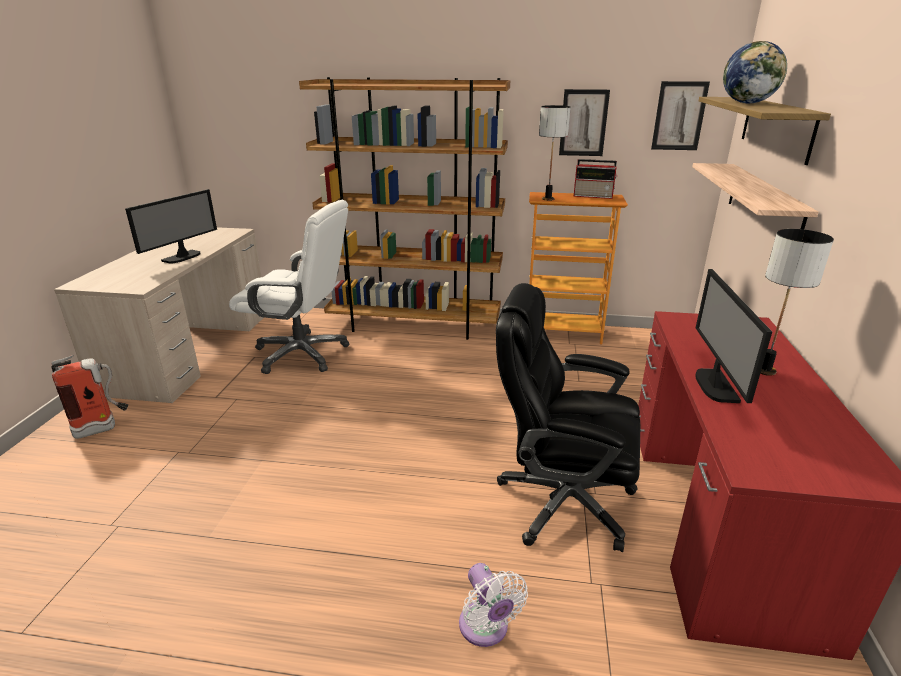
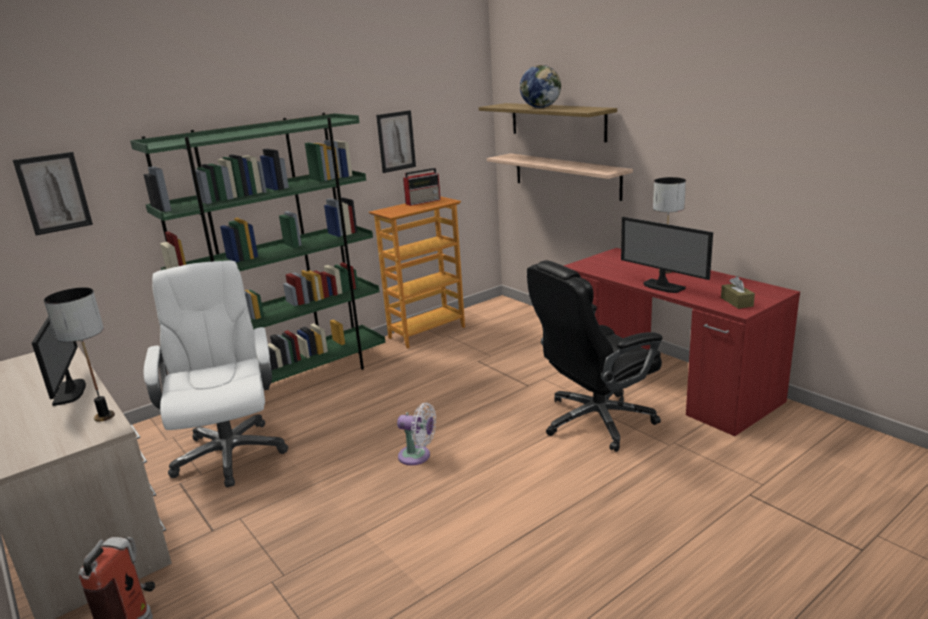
camera: 45 degrees left, 5 degrees down
(302, 354) = (229, 454): white office chair -> white office chair turned 75 degrees counterclockwise
(414, 325) = (296, 381): brown bookcase -> green bookcase
(486, 629) = (664, 497): white fan -> white fan (417, 456)
(548, 199) = (399, 212): table lamp -> table lamp (105, 416)
(679, 116) = (460, 124): picture -> picture (54, 193)
(773, 458) = (736, 302): none -> brown tissue box

